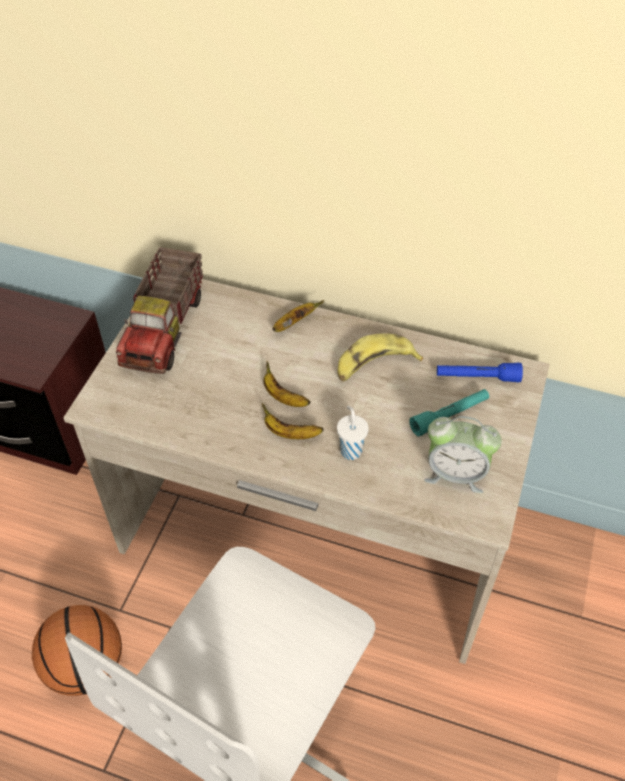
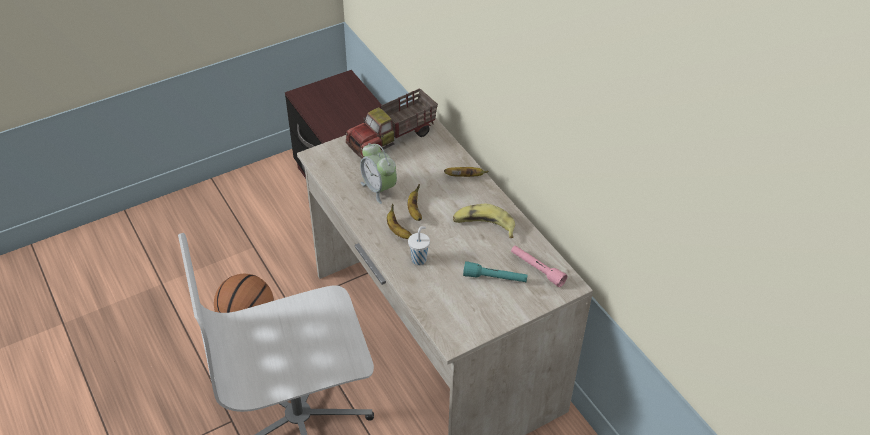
camera: 40 degrees right, 5 degrees down
(455, 473) = (462, 307): alarm clock -> alarm clock (379, 189)
(477, 377) = (537, 269): blue flashlight -> pink flashlight

